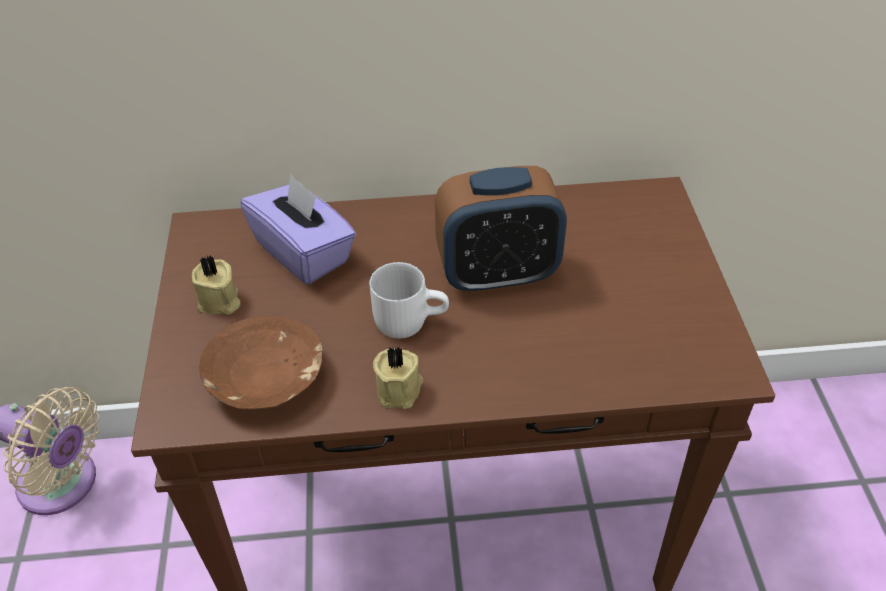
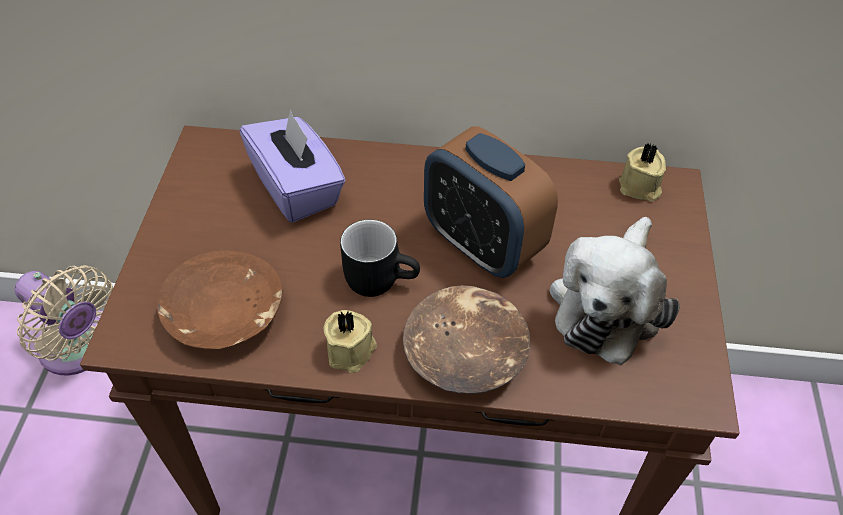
camera: 10 degrees right, 5 degrees up
(219, 301) = (203, 225): beige candle -> beige candle (639, 188)
(409, 319) = (380, 277): white mug -> black mug
(497, 274) = (482, 244): alarm clock -> alarm clock turned 45 degrees clockwise
(510, 372) = (466, 353): none -> brown bowl
(628, 305) = (607, 303): none -> plush toy

